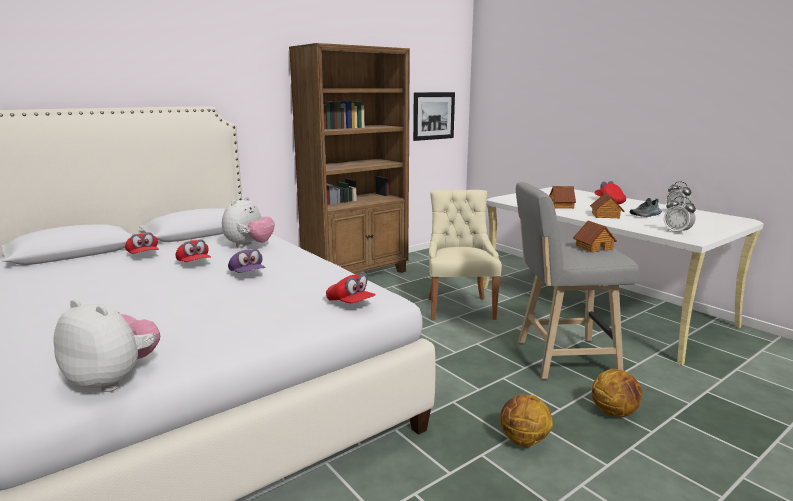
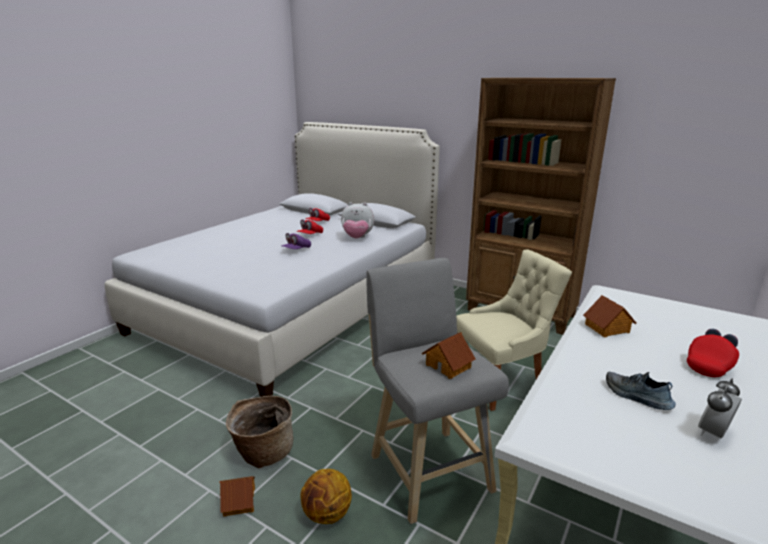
camera: 70 degrees right, 5 degrees up
(114, 379) = (152, 259): plush toy -> none
(350, 303) = (253, 285): red cap -> none
(433, 116) = (706, 165): picture -> none
(523, 441) = (263, 452): basketball -> basket
(605, 215) = (585, 361): toy house -> toy house (238, 501)
(677, 232) = (541, 420): alarm clock -> none

